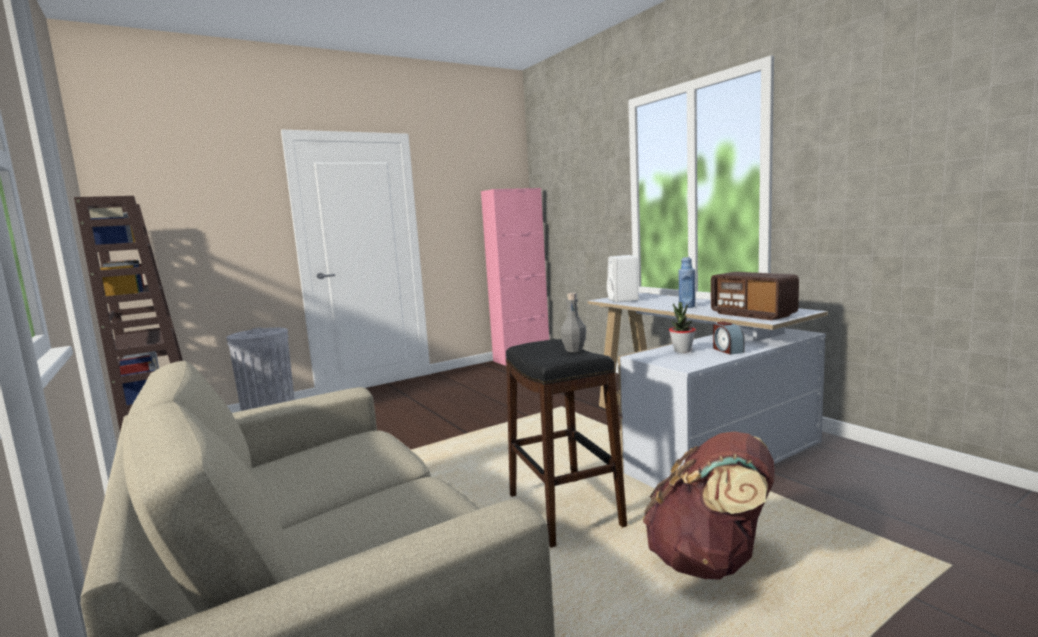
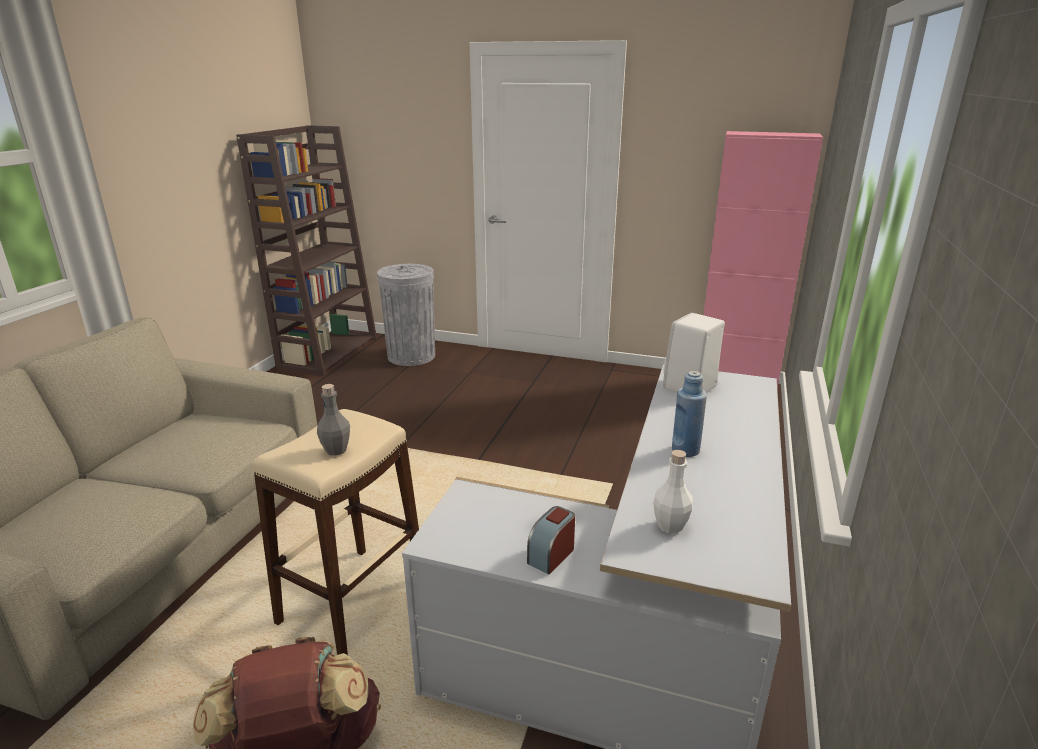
camera: 50 degrees right, 15 degrees up
(564, 510) = (353, 600): black stool -> beige stool
(682, 351) = (518, 516): potted plant -> none
(752, 314) = (670, 526): radio -> white bottle

